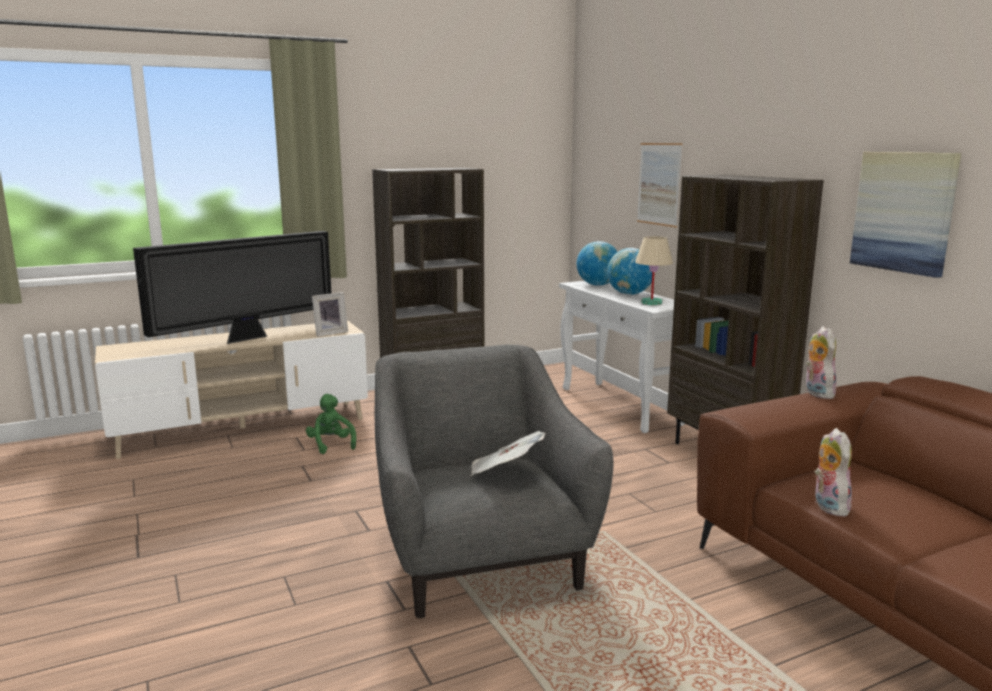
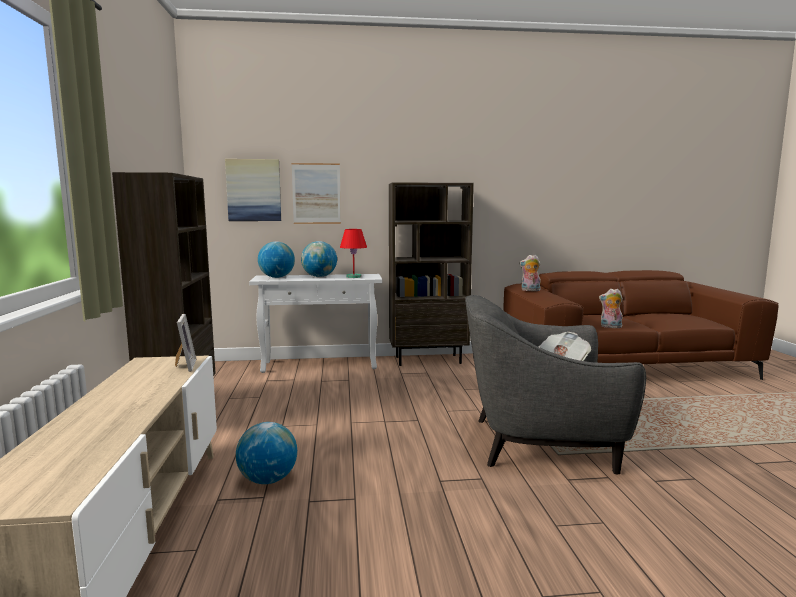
camera: 70 degrees left, 5 degrees down
(247, 338) = (128, 402): television -> none
(331, 445) = (268, 480): green plush toy -> globe
(652, 303) = (354, 277): beige table lamp -> red table lamp
(904, 212) = (511, 198): picture -> picture (254, 190)

